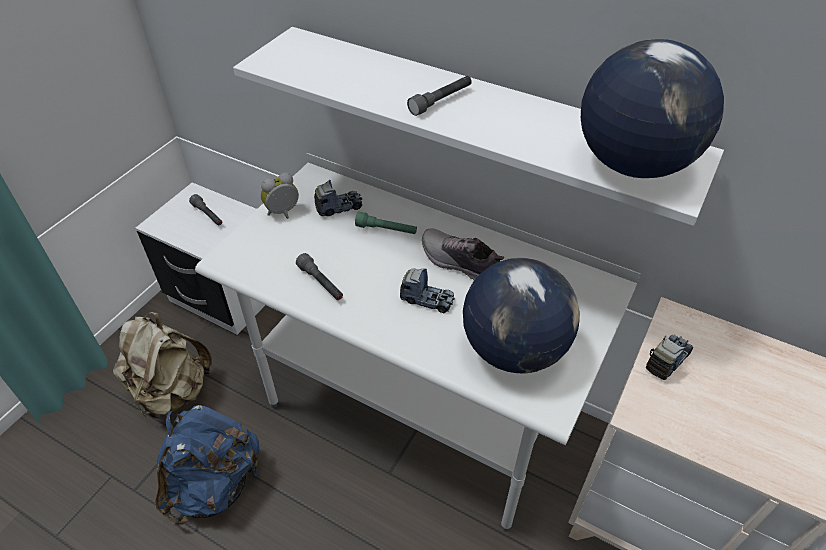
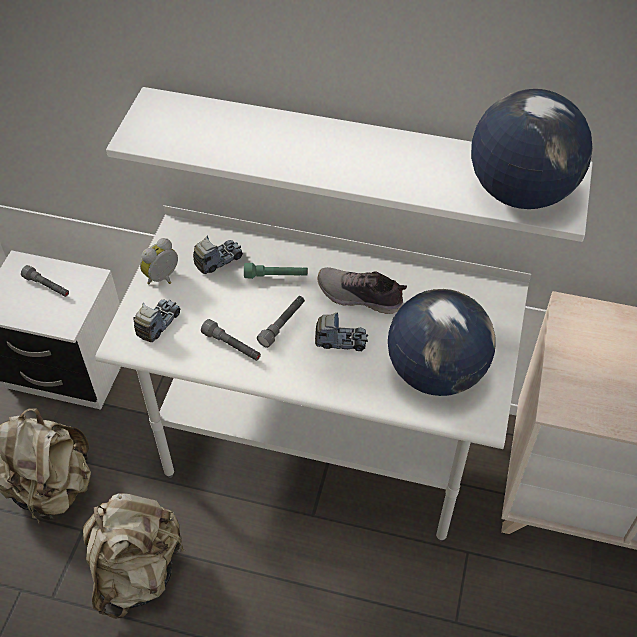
camera: 15 degrees left, 5 degrees up
(215, 484) = (137, 571): blue backpack -> beige backpack
(441, 101) = (329, 154): grey flashlight -> grey flashlight (282, 324)
(667, 360) = (570, 352): toy truck -> toy truck (158, 324)

